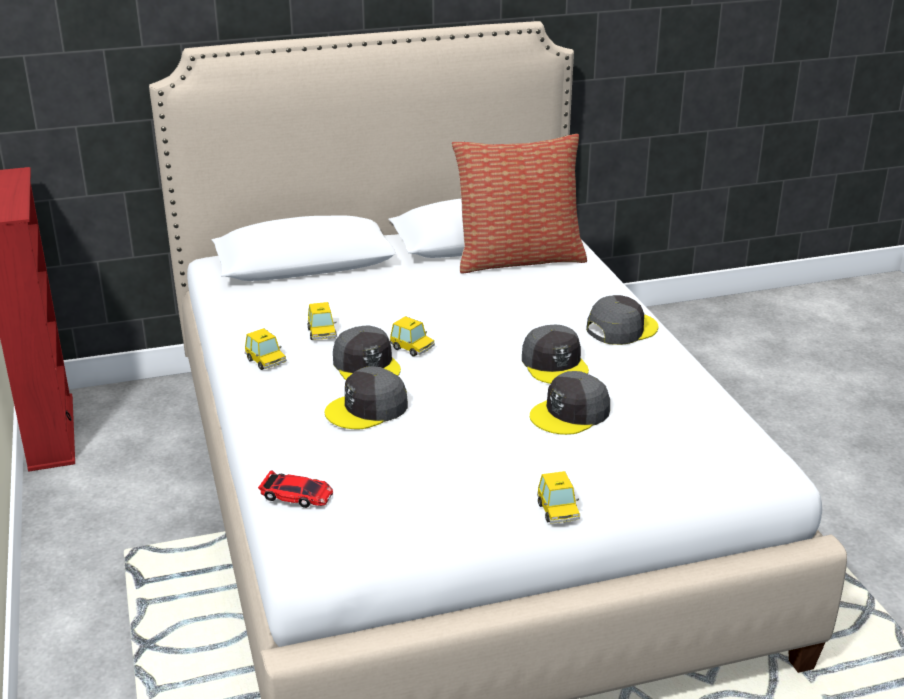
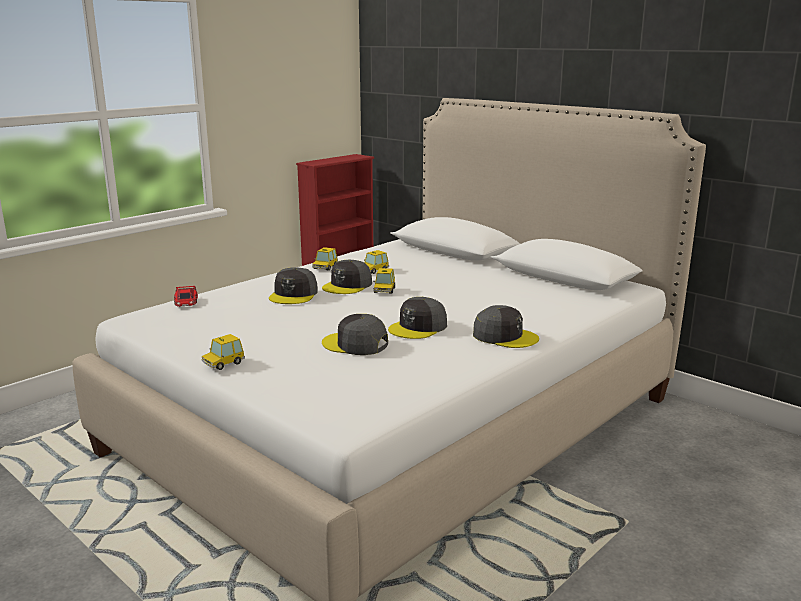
camera: 60 degrees right, 10 degrees down
(367, 409) = (294, 295): grey cap -> grey cap turned 105 degrees counterclockwise
(518, 259) = (560, 290): pillow -> none

